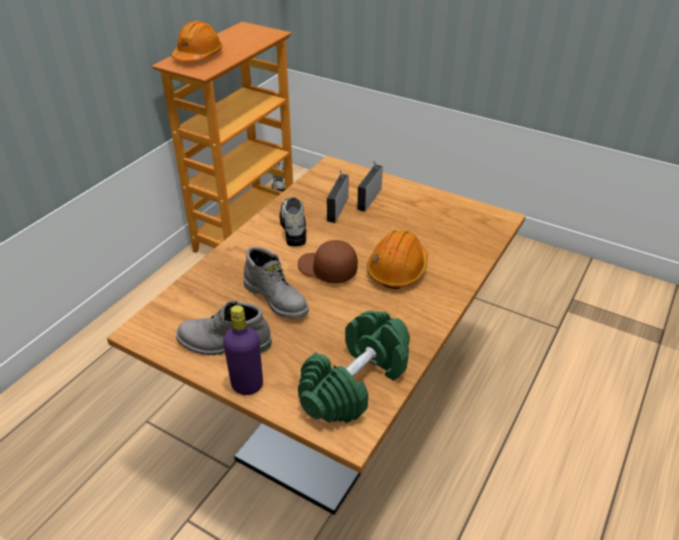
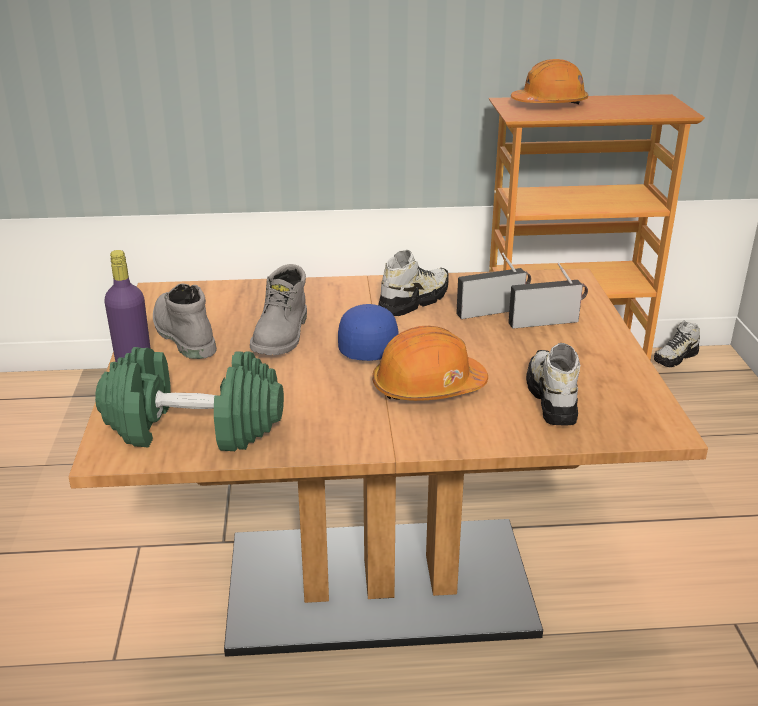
camera: 55 degrees right, 10 degrees down
(326, 270) = (366, 345): brown cap -> blue cap
(446, 235) = (551, 398): none -> shoe

